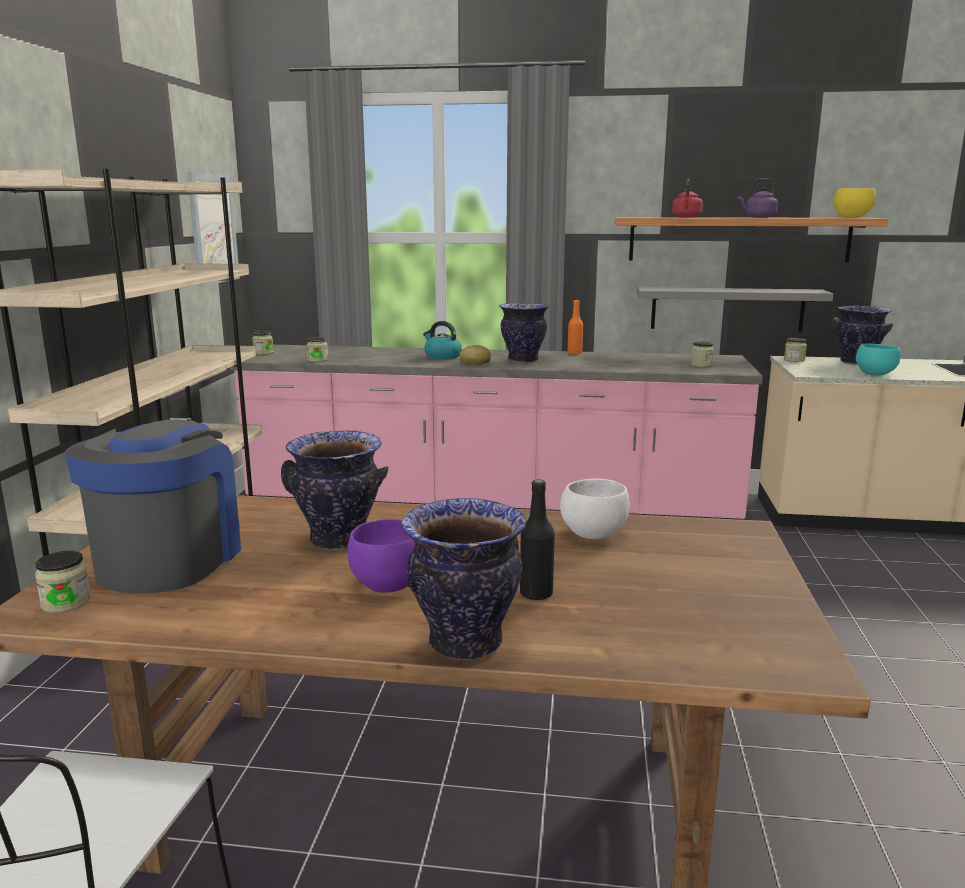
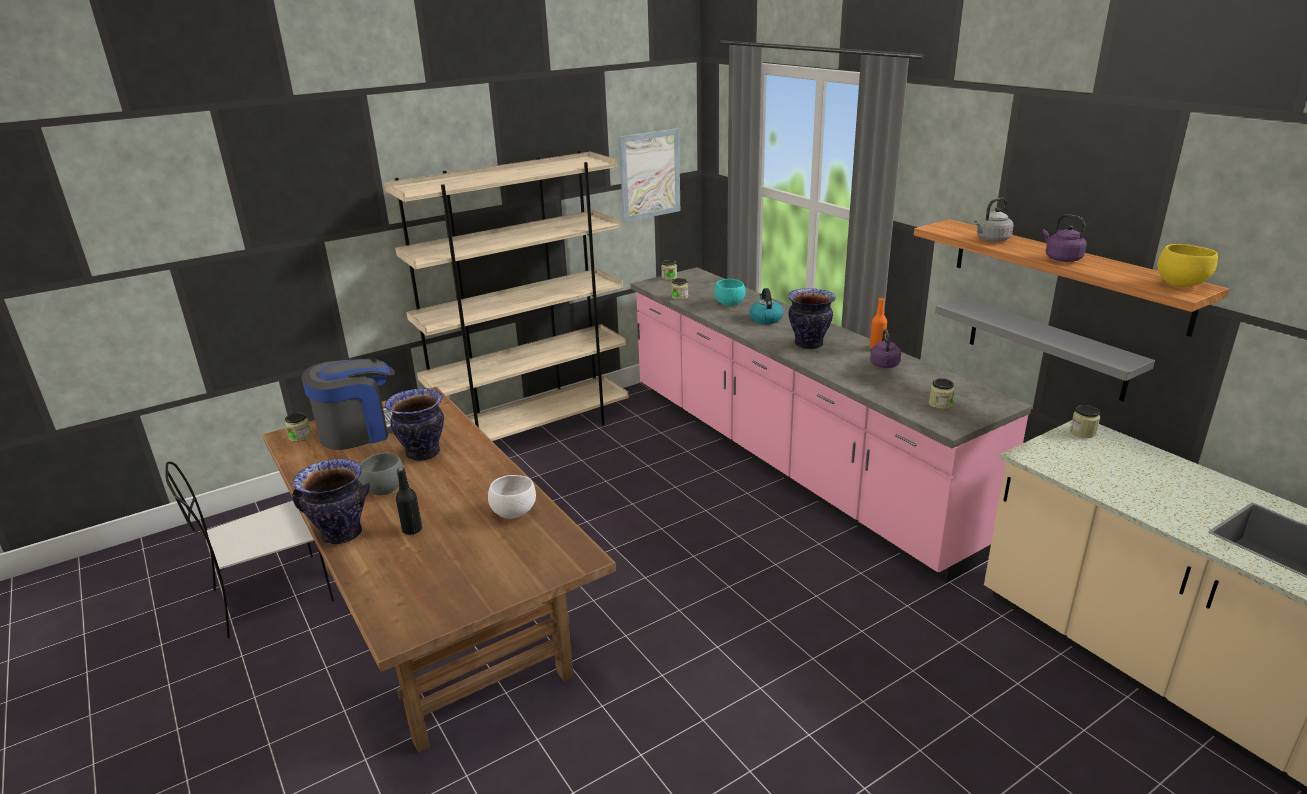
camera: 50 degrees right, 10 degrees up
(386, 585) = (383, 490): purple bowl -> grey bowl
(475, 363) = (767, 335): bread -> none
(608, 358) = (885, 365): none -> purple kettle
(686, 217) = (991, 240): red kettle -> grey kettle
(856, 363) = (1146, 463): vase -> none
(875, 374) = (1103, 487): turquoise bowl -> turquoise bowl (730, 304)

